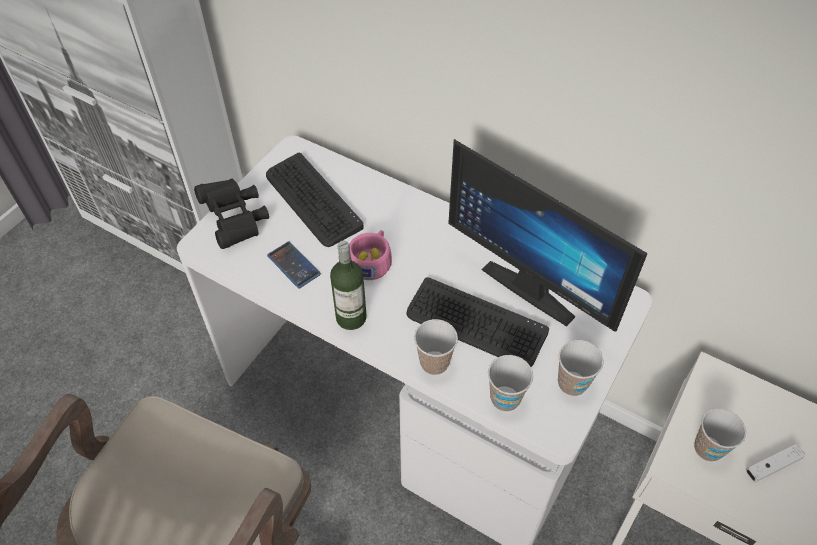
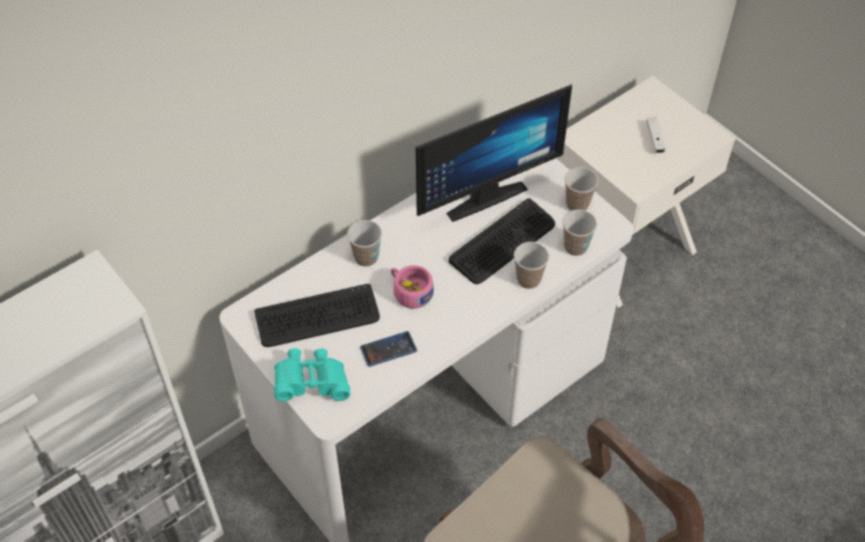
camera: 70 degrees left, 0 degrees up
(236, 220) = (312, 383): black binoculars -> turquoise binoculars
(351, 317) = (463, 322): bottle -> none
(708, 448) = (631, 165): cup -> cup (366, 257)

